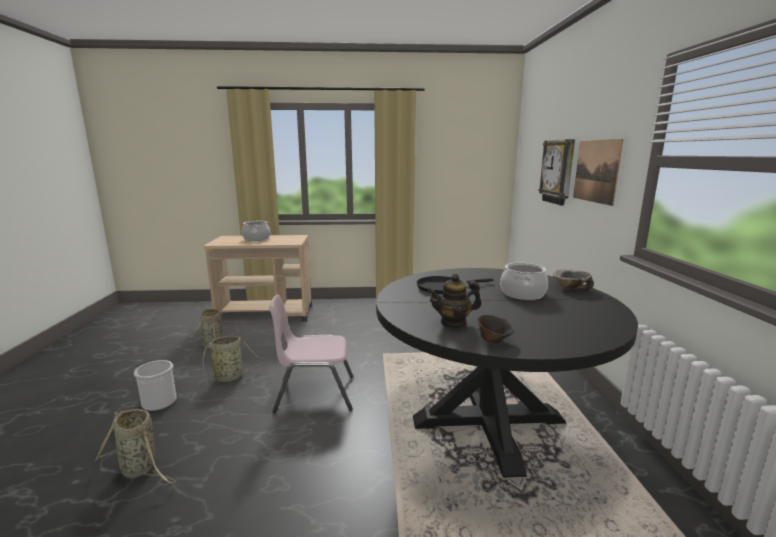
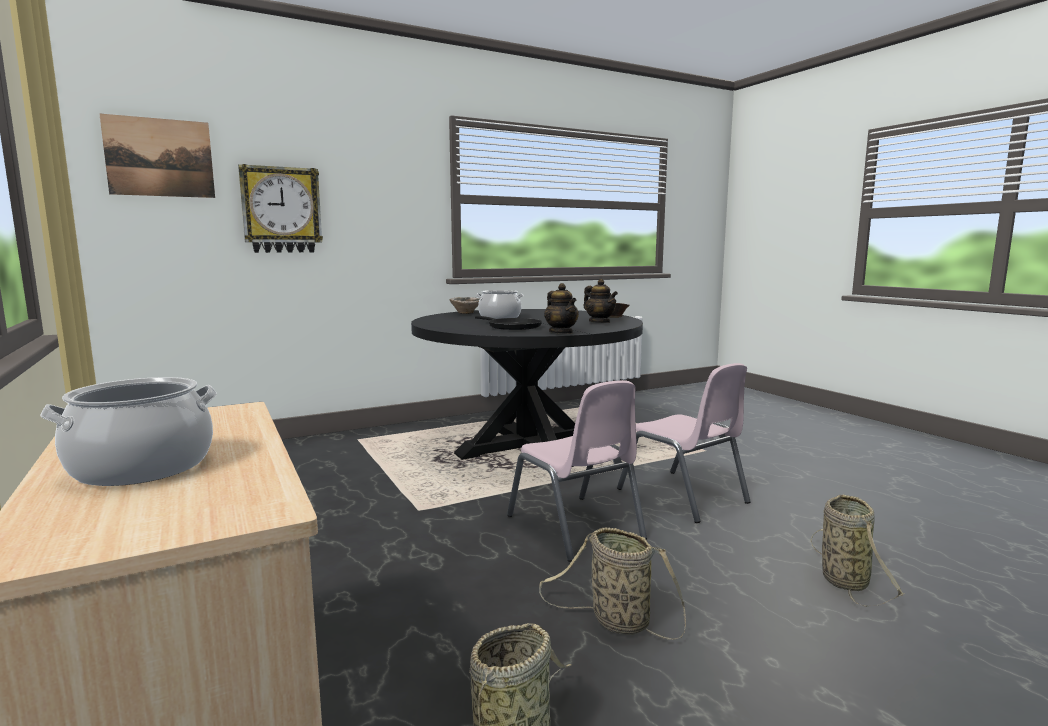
camera: 115 degrees left, 5 degrees down
(159, 402) = (771, 659): bucket -> none
(308, 463) = (682, 496): none -> pink chair
(393, 295) = (561, 332): none -> teapot
(596, 171) = (374, 208): picture -> picture (160, 157)

